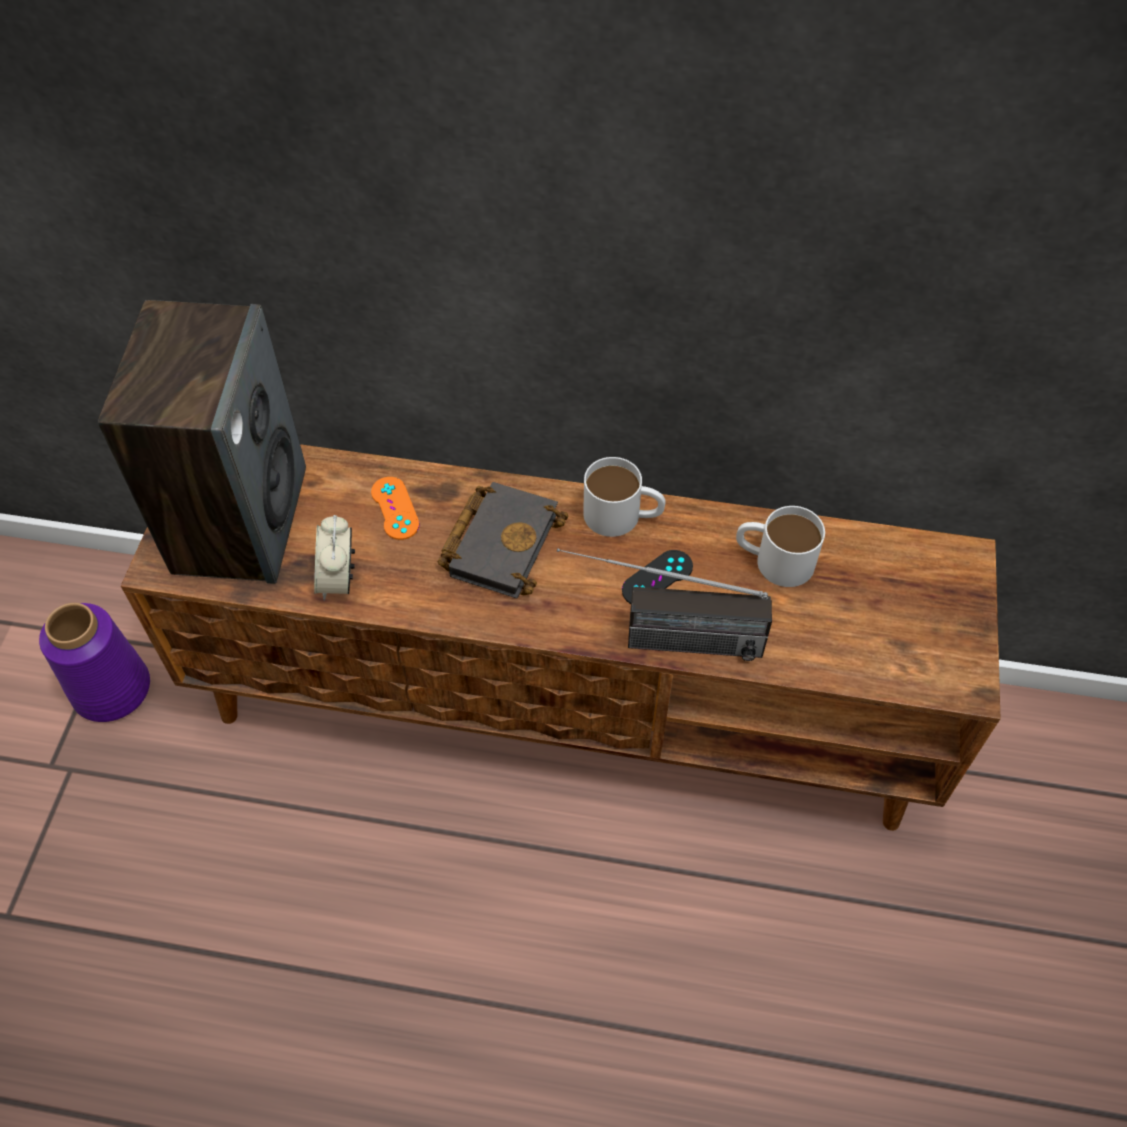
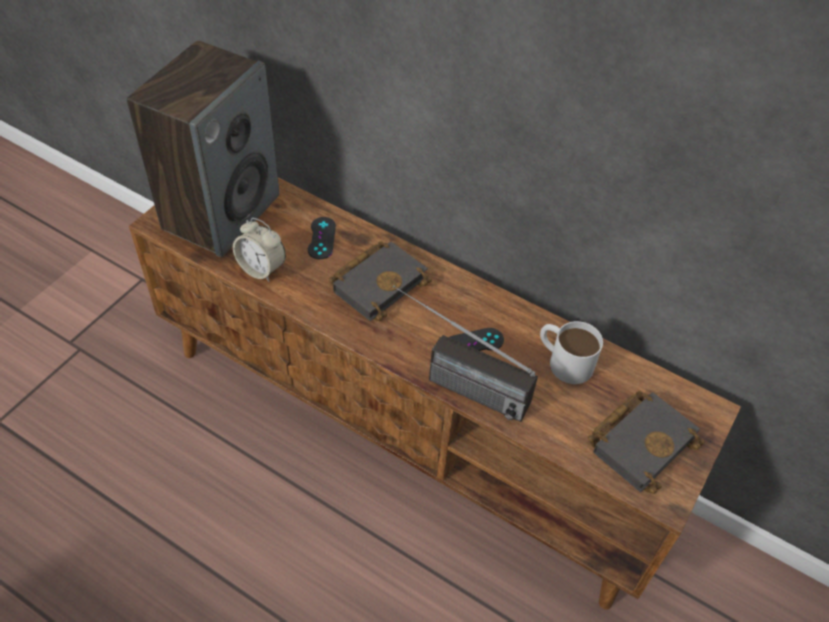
camera: 20 degrees right, 5 degrees down
(113, 688) = (130, 310): purple vase -> none
(338, 579) = (261, 269): alarm clock -> alarm clock turned 75 degrees counterclockwise
(395, 508) = (321, 238): orange game controller -> black game controller
(623, 516) = (471, 295): white mug -> none
(908, 626) = (641, 441): none -> black book

